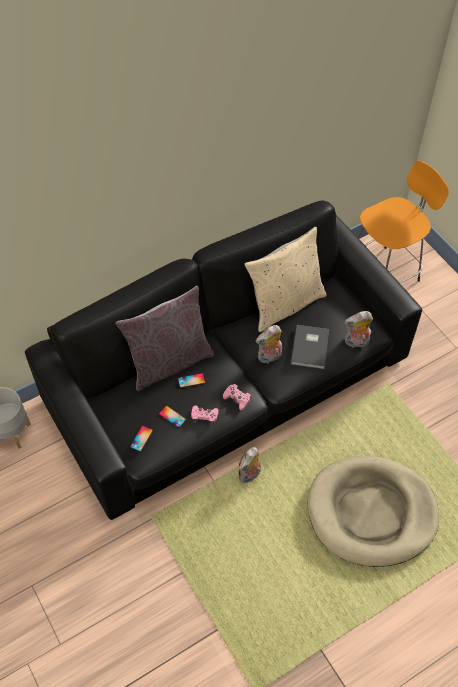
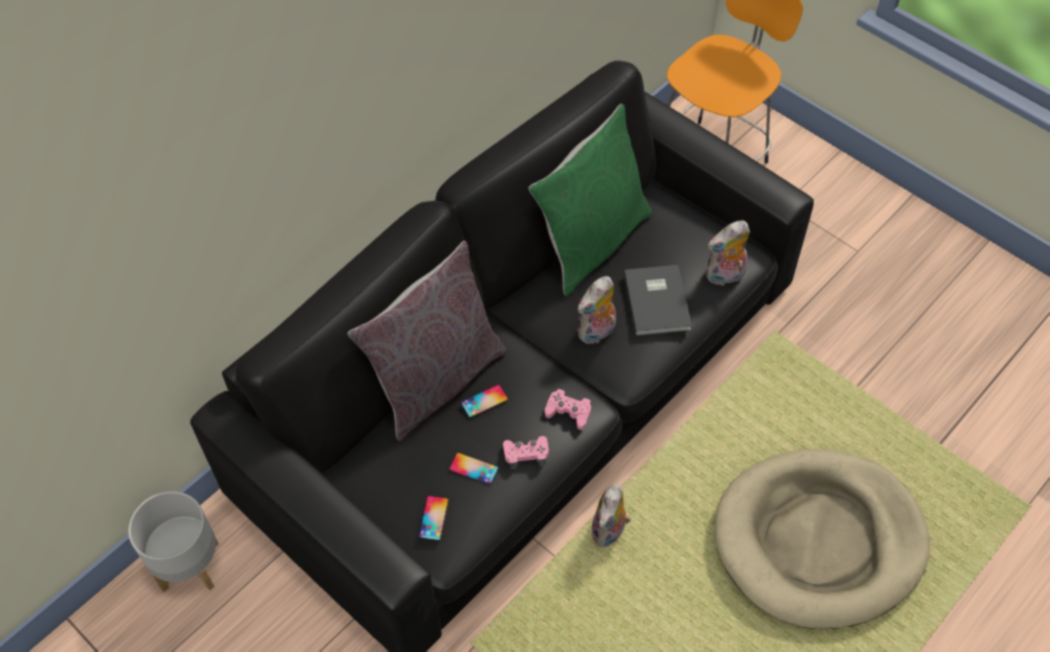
camera: 15 degrees left, 0 degrees up
(285, 304) = (591, 242): beige pillow -> green pillow

